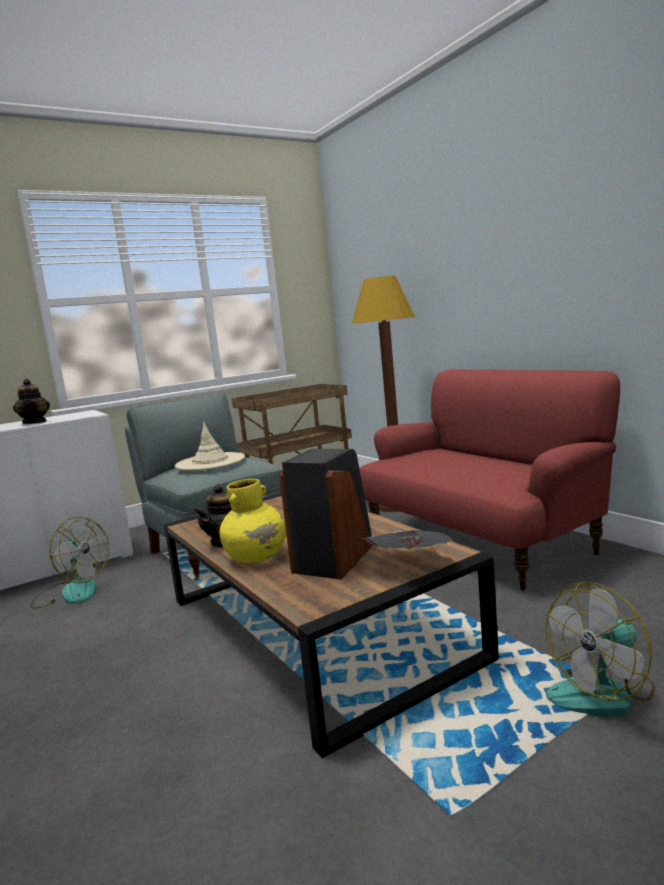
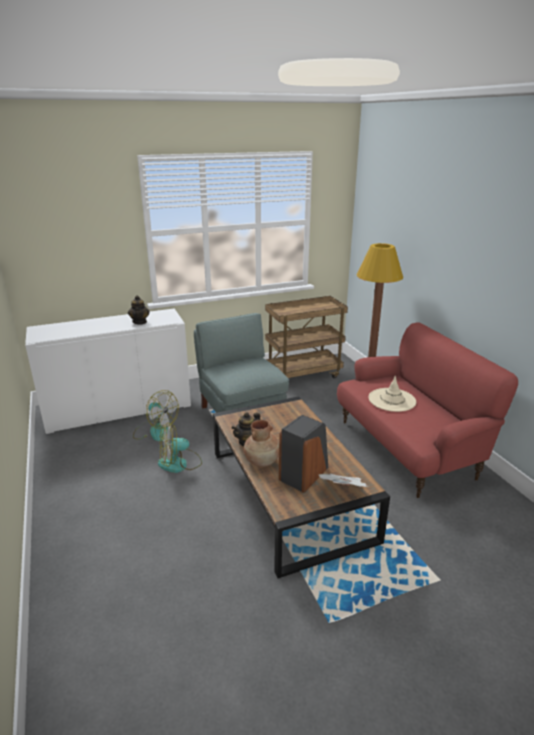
camera: 10 degrees right, 15 degrees up
(210, 462) = (244, 368): beige hat -> beige hat (392, 400)
(257, 557) = (262, 461): yellow vase -> brown vase
(602, 692) = (429, 578): fan -> fan (180, 463)

